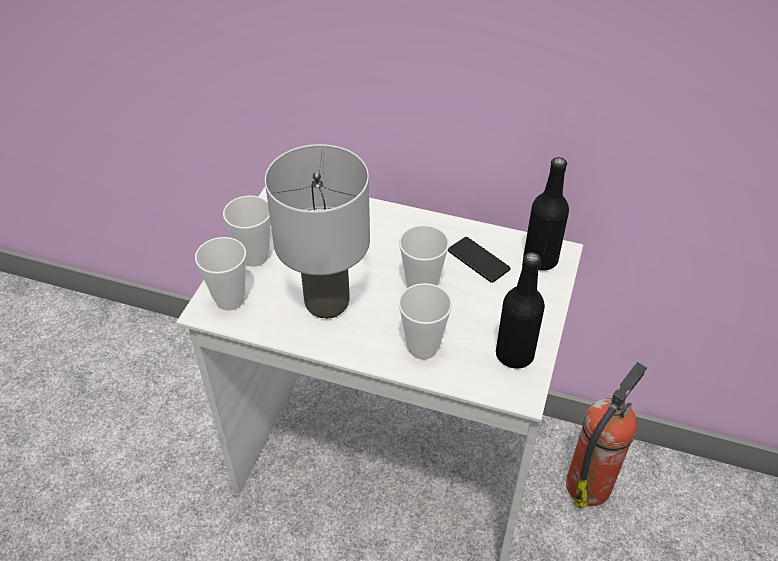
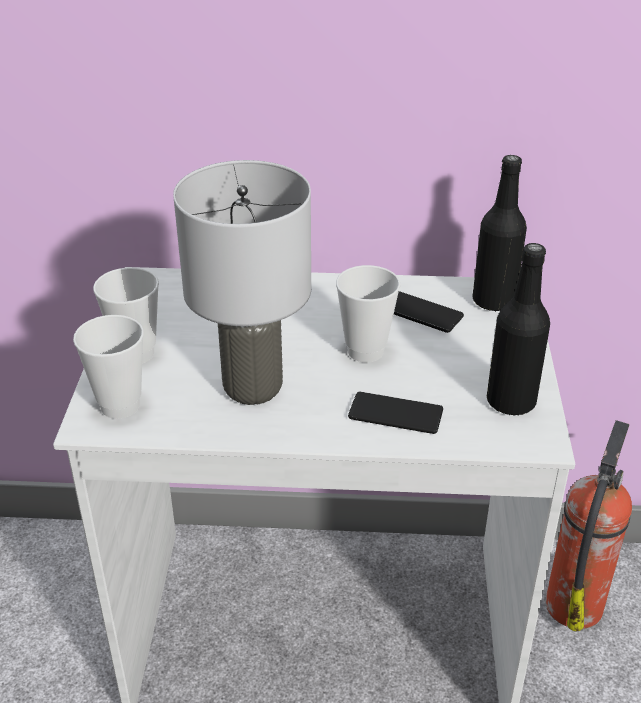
camera: 15 degrees left, 10 degrees down
(423, 347) = (395, 414): cup -> phone

